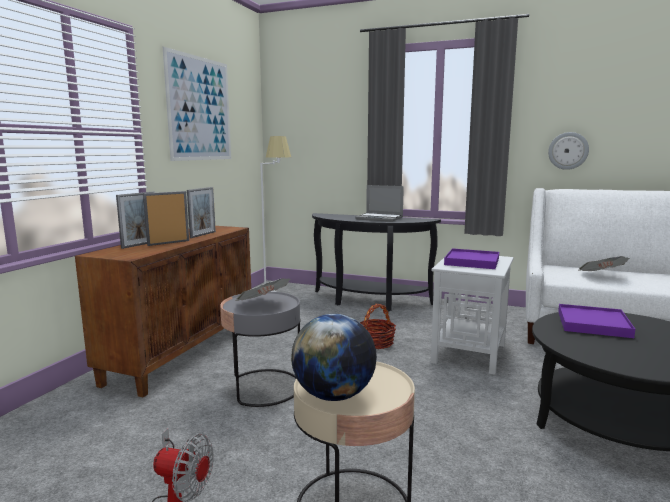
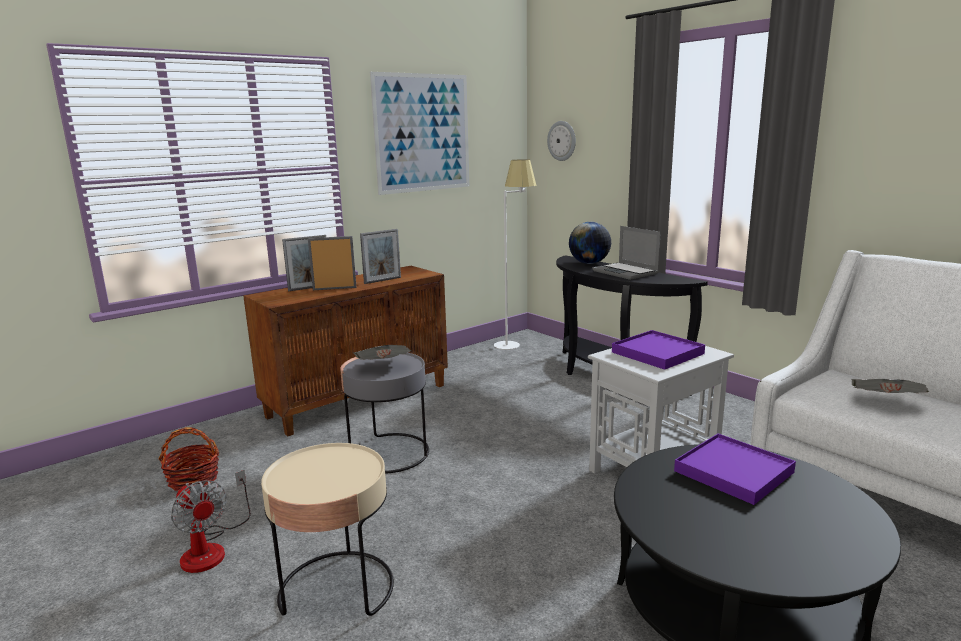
camera: 30 degrees right, 5 degrees up
(334, 395) = (296, 477): globe -> globe (589, 263)
(376, 343) = (556, 431): basket -> basket (193, 479)
(568, 151) = (910, 194): wall clock -> wall clock (562, 141)

